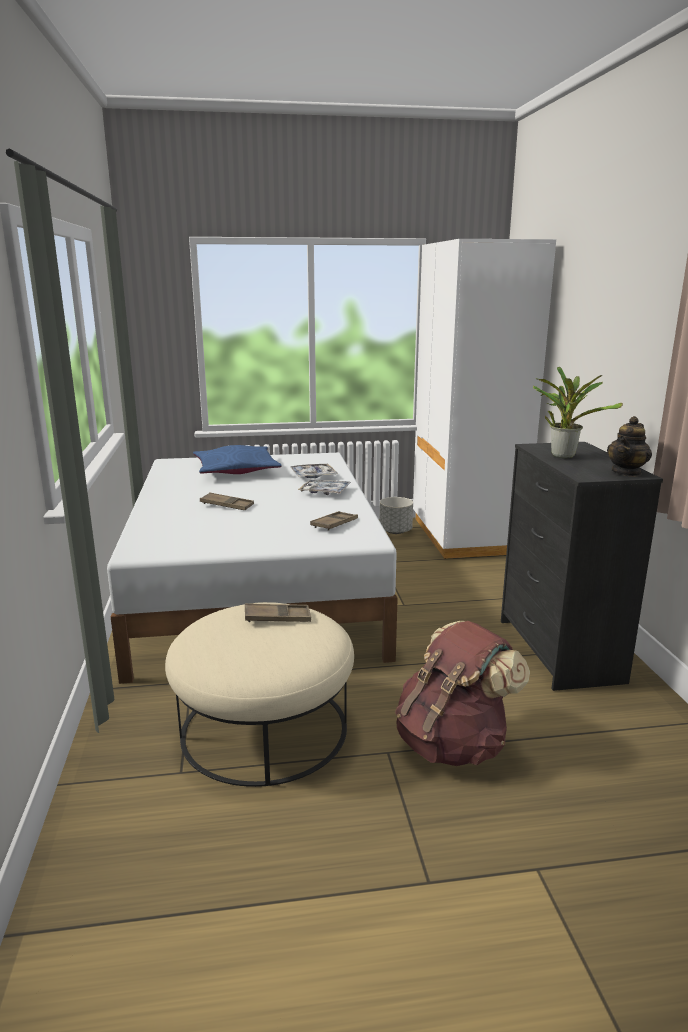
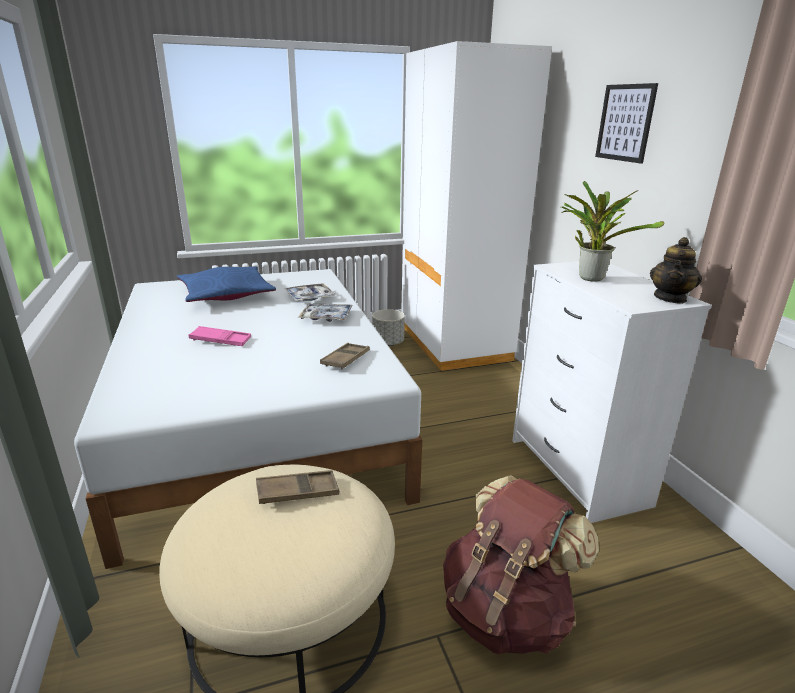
camera: 10 degrees left, 5 degrees up
(227, 505) = (220, 340): brown tray -> pink tray
(558, 650) = (576, 471): black dresser -> white dresser
(613, 313) = (625, 123): none -> picture

